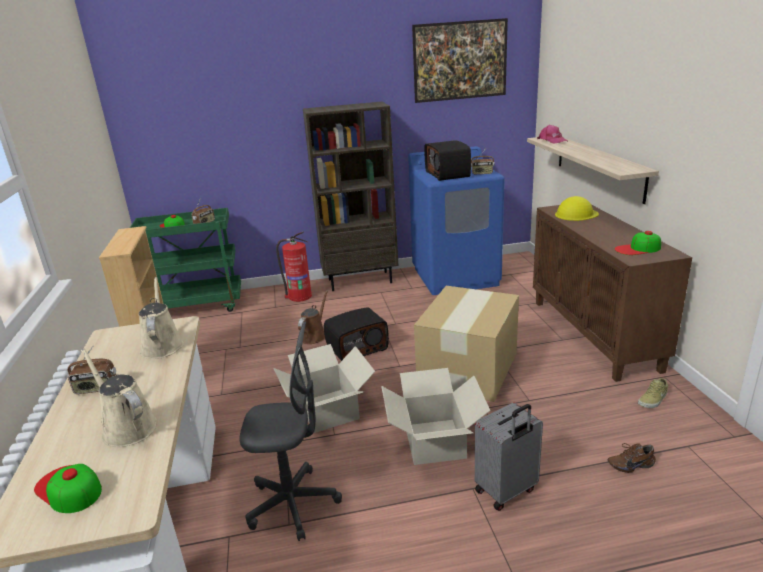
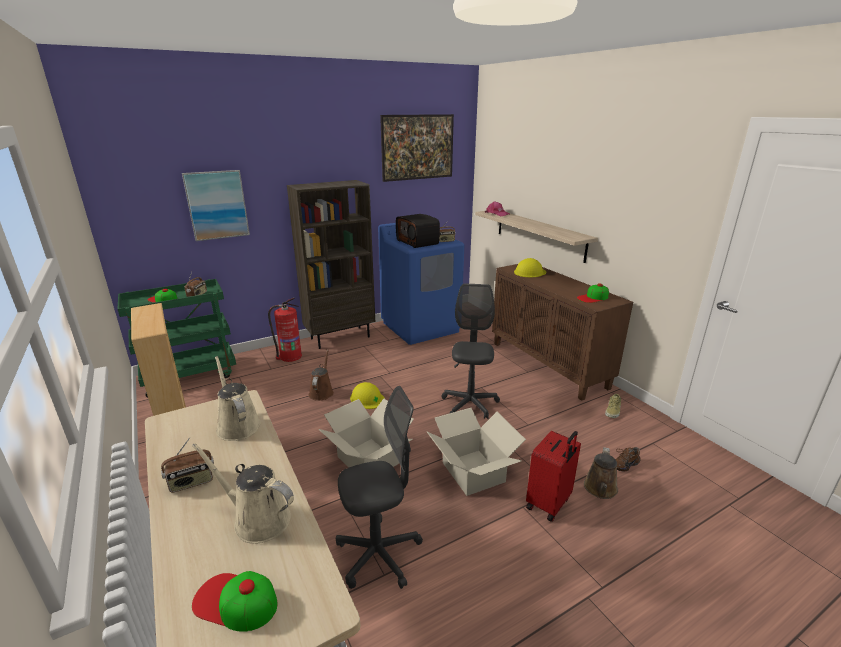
camera: 20 degrees left, 0 degrees up
(230, 130) = (217, 205): none -> picture
(357, 348) = (367, 398): radio -> yellow hard hat
(469, 368) = (470, 404): cardboard box -> grey office chair
(506, 491) = (549, 504): grey suitcase -> red suitcase
(581, 487) = (600, 489): none -> brown watering can

